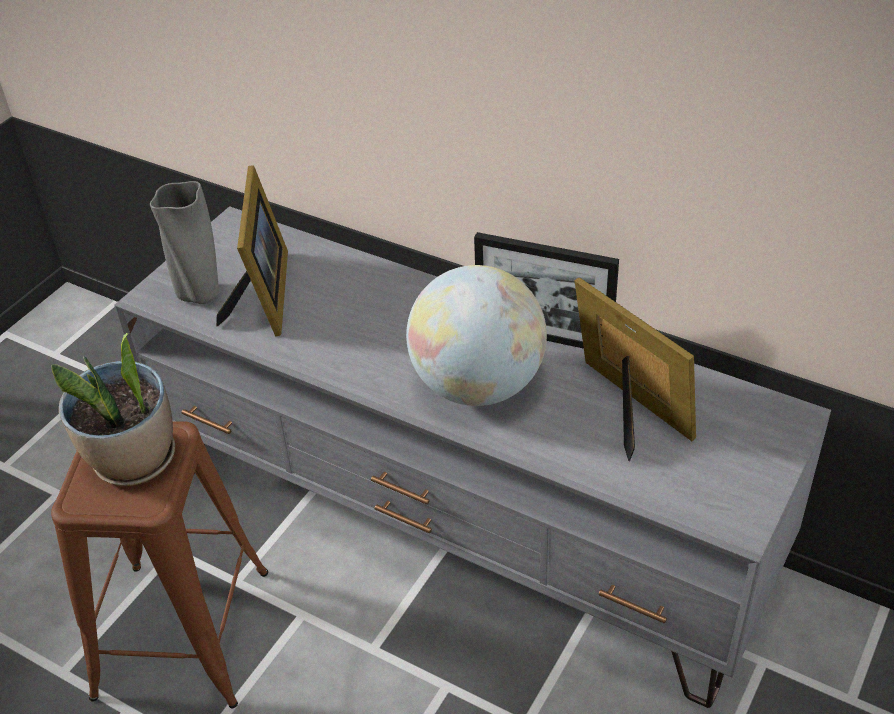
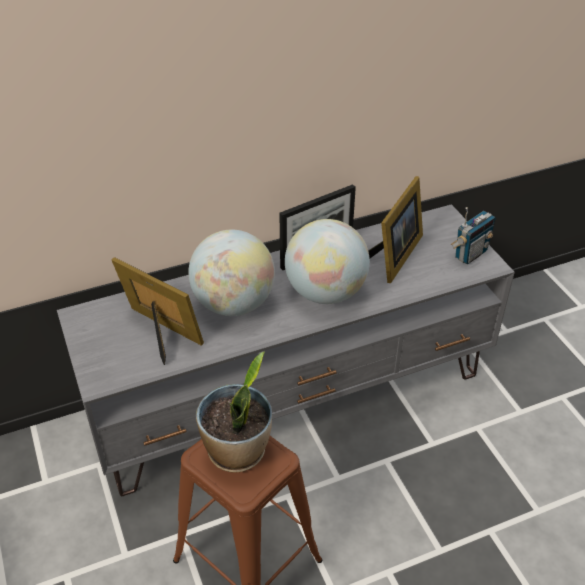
camera: 55 degrees left, 0 degrees up
(199, 295) = (125, 360): grey vase -> none
(371, 320) = (233, 304): none -> globe
(628, 411) = (394, 256): picture frame -> picture frame turned 120 degrees clockwise
(735, 489) = (470, 254): none -> radio

